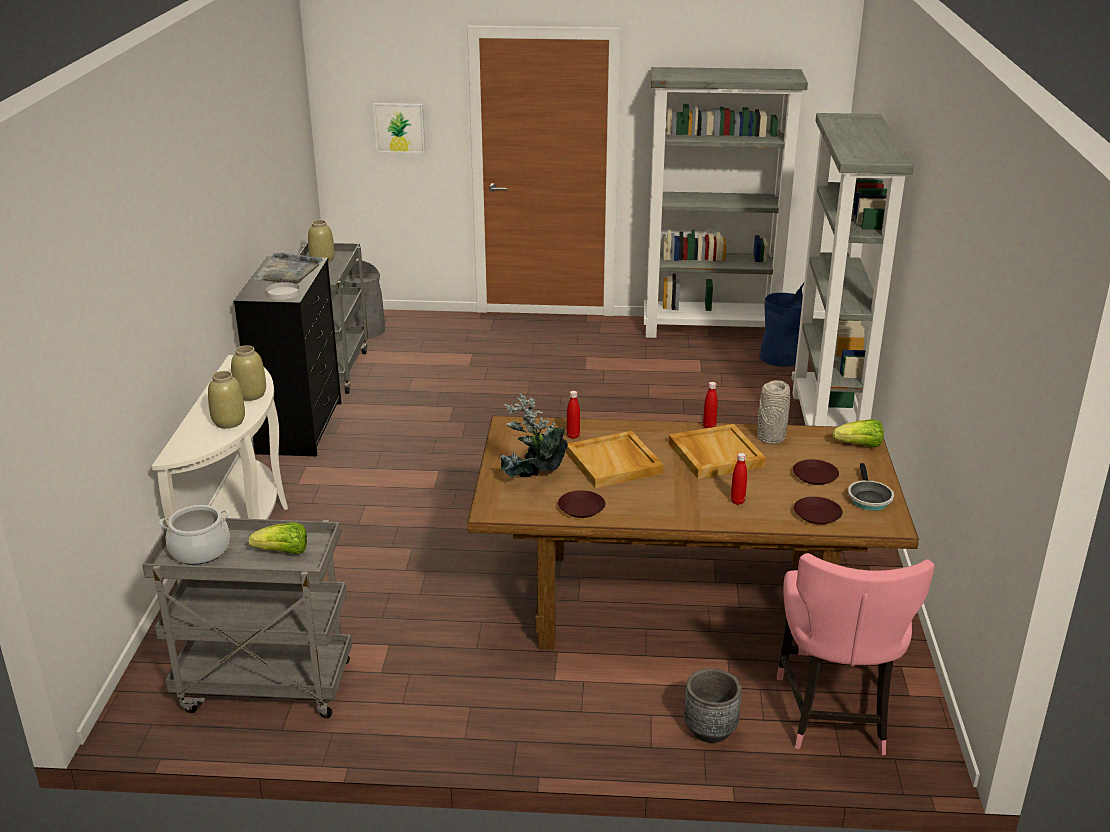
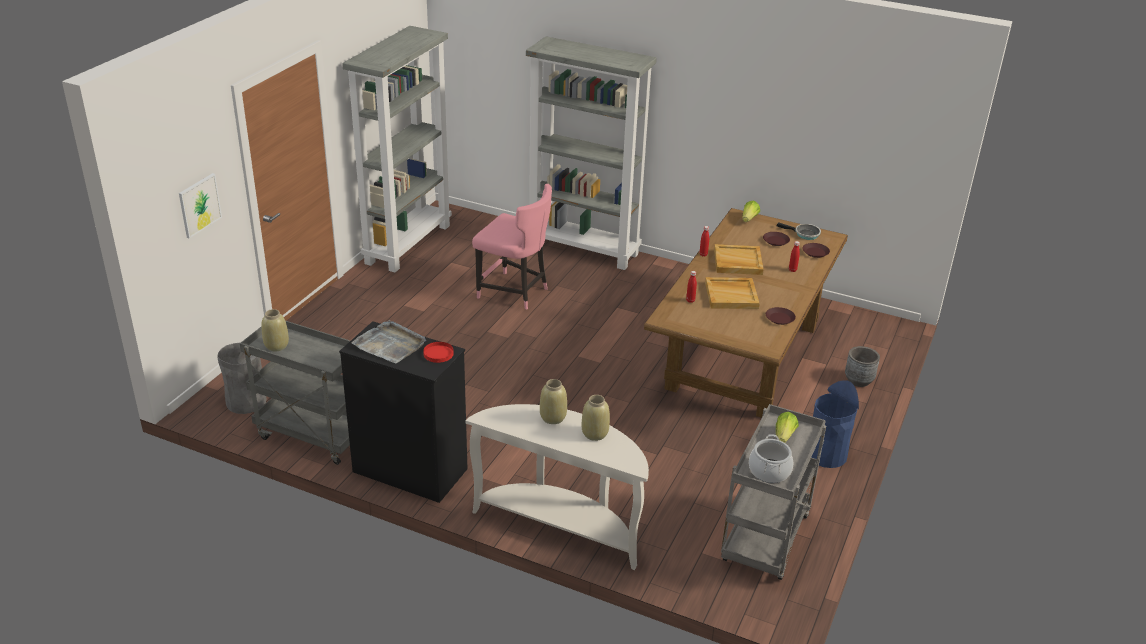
camera: 70 degrees left, 5 degrees up
(283, 293) = (438, 353): white plate -> red plate
(533, 481) = (740, 327): potted plant -> none
(770, 437) = (726, 240): grey vase -> none
(780, 357) = (475, 232): blue trash can -> blue trash can (826, 454)
(834, 716) = (859, 341): pink chair -> pink chair (514, 292)

